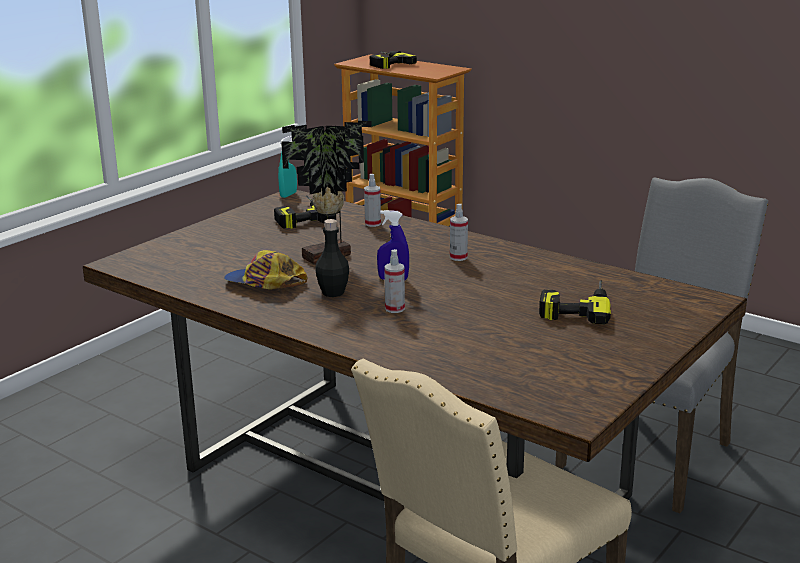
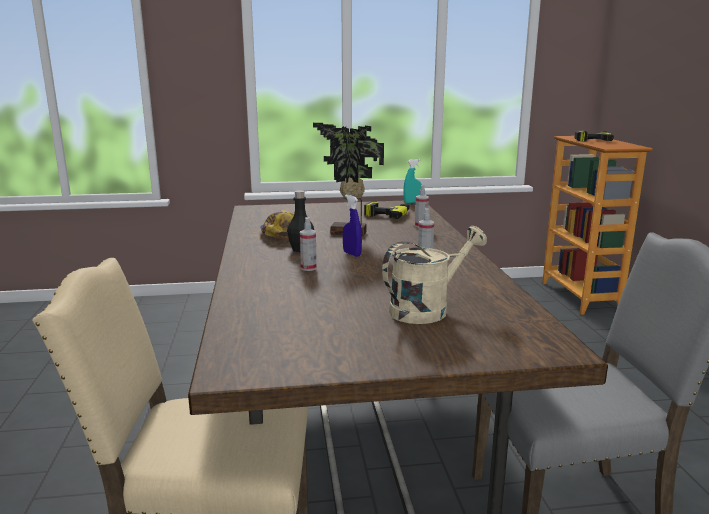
camera: 45 degrees right, 5 degrees down
(575, 306) = (427, 309): power drill -> beige watering can

